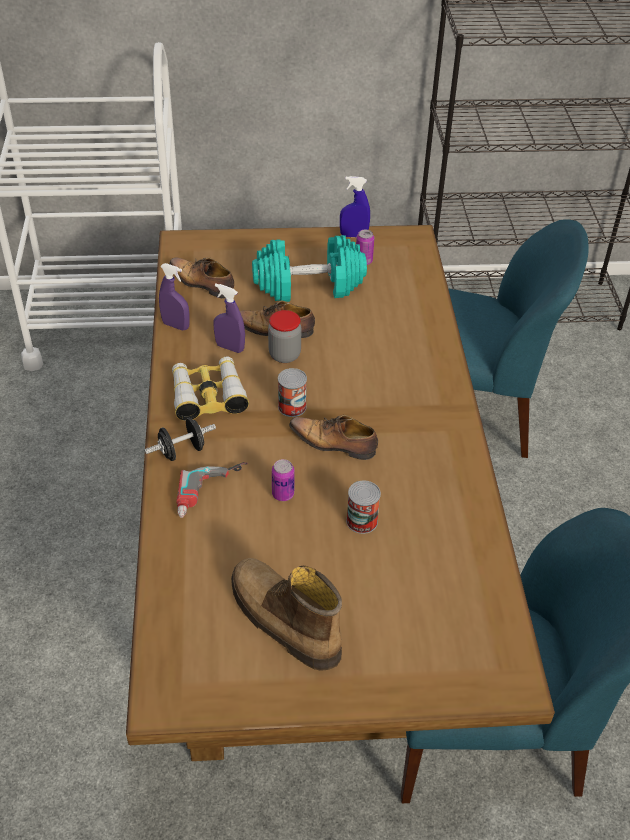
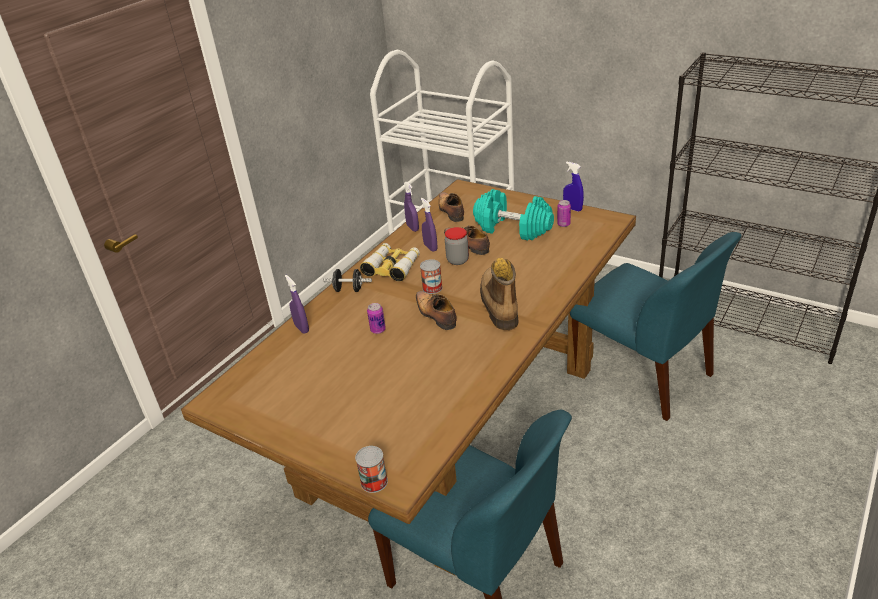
camera: 40 degrees right, 10 degrees down
(176, 534) = (301, 328): none -> purple spray bottle
(212, 493) = (341, 316): power drill -> none
(283, 621) = (308, 392): boot -> boot (498, 305)
(362, 521) = (406, 360): can -> can (374, 482)

